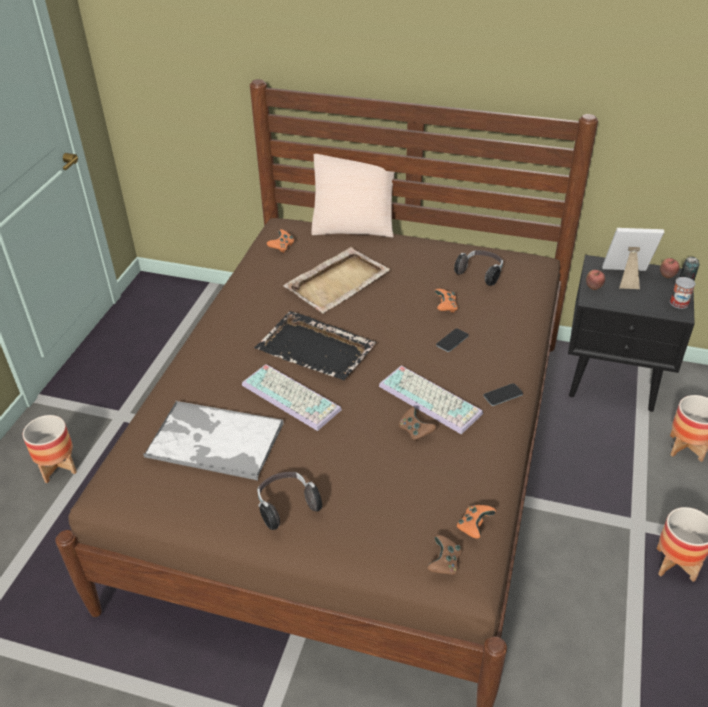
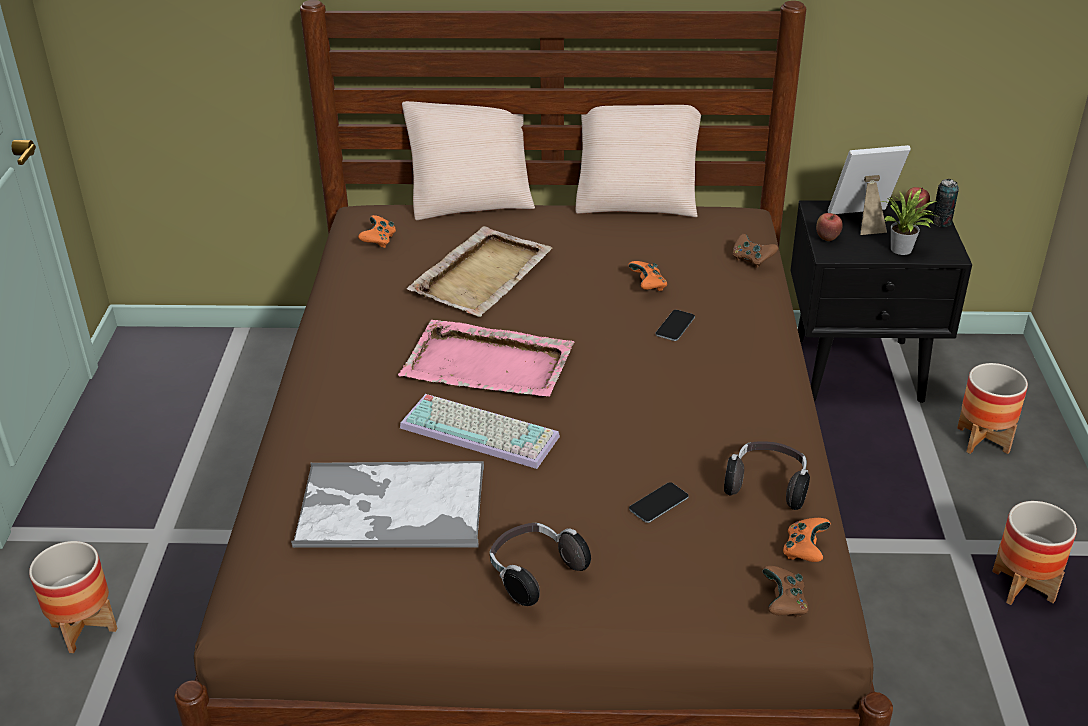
camera: 15 degrees left, 5 degrees down
(316, 349) = (489, 365): black tray -> pink tray
(415, 431) = (674, 446): brown game controller -> brown game controller (751, 259)
(432, 399) = (680, 403): keyboard -> none
(466, 239) = (637, 199): none -> beige pillow
(480, 273) = (677, 238): headphones -> headphones (767, 486)
(503, 395) = (772, 383): phone -> phone (658, 503)
(645, 305) = (902, 251): none -> potted plant
(679, 303) = (943, 242): can -> none

